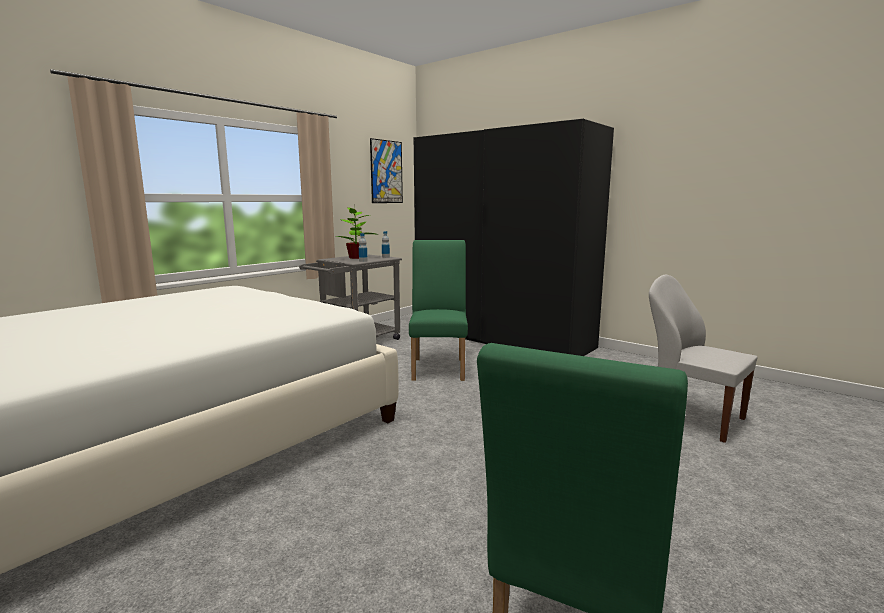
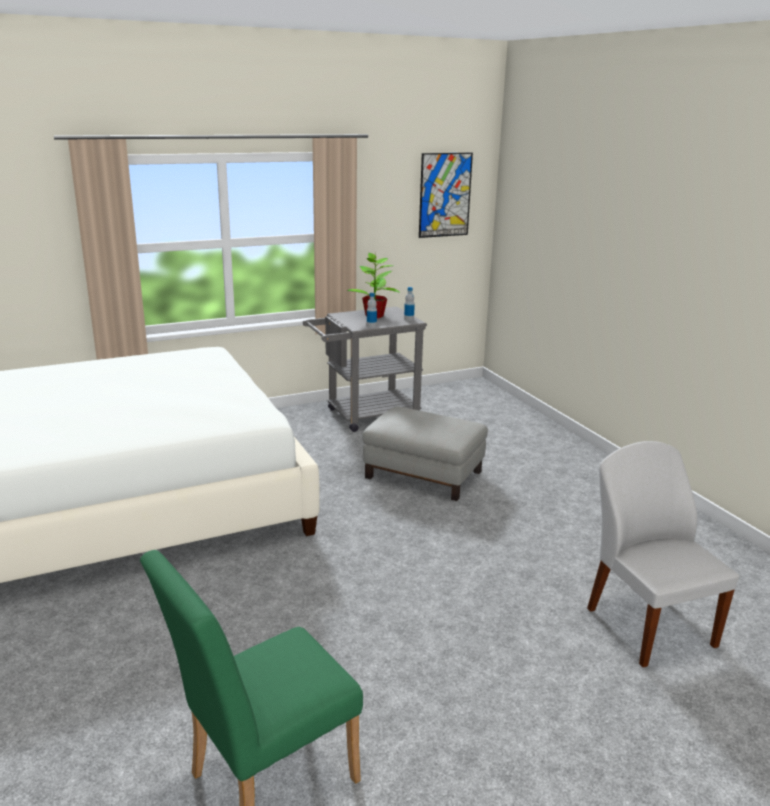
camera: 25 degrees right, 10 degrees up
(439, 367) = (424, 474): green chair -> grey ottoman
(500, 338) = (543, 444): black wardrobe -> none

